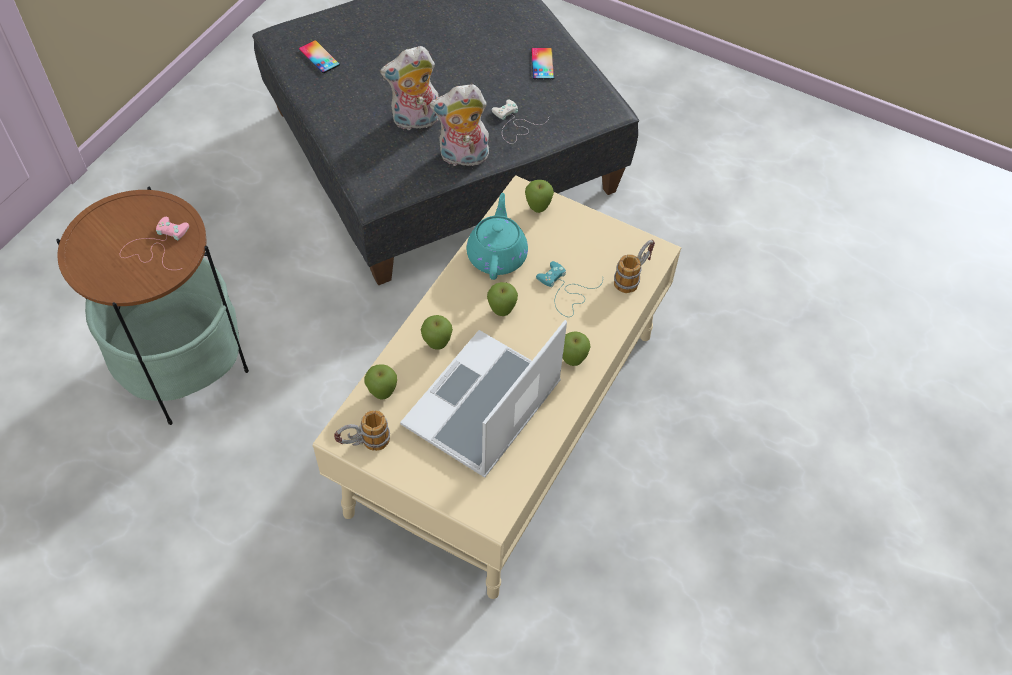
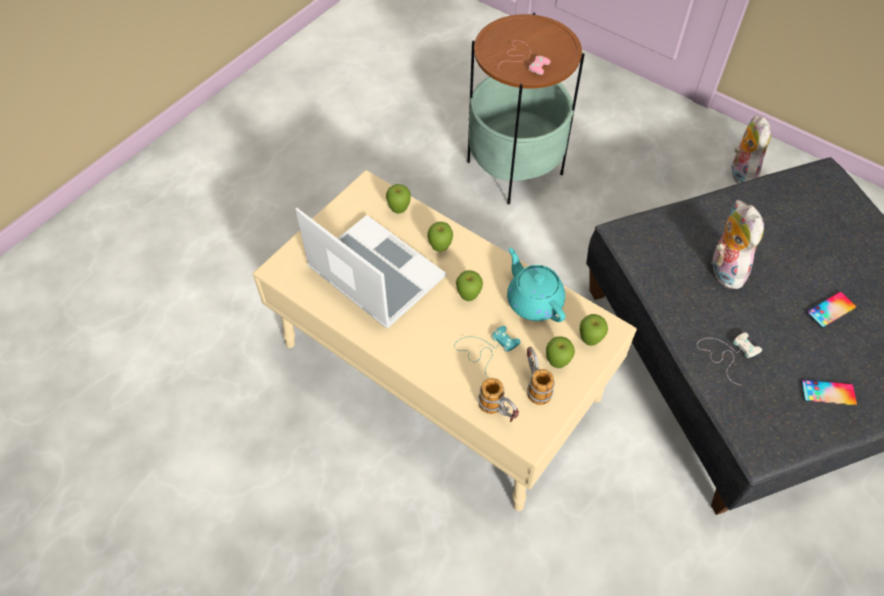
camera: 100 degrees right, 0 degrees up
(319, 57) = (802, 199): phone -> phone (831, 310)
(364, 444) = (357, 197): mug -> mug (534, 384)
(463, 158) = (676, 303): plush toy -> plush toy (739, 172)
(497, 255) = (533, 300): turquoise teapot -> turquoise teapot turned 135 degrees counterclockwise
(572, 361) = (407, 343): apple -> apple (557, 363)

